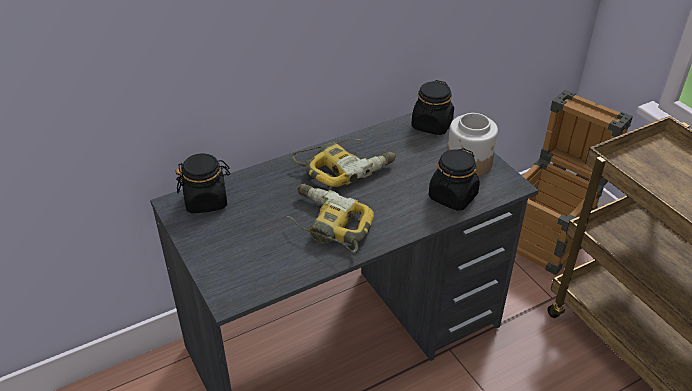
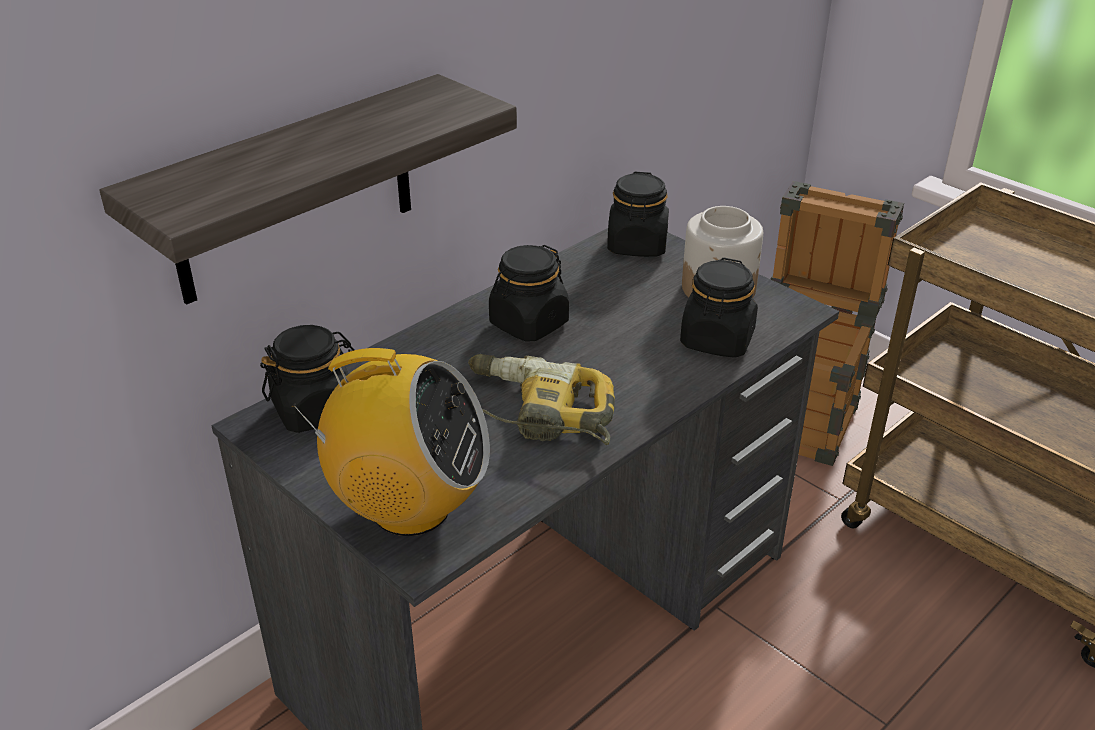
camera: 15 degrees left, 5 degrees down
(207, 77) = (294, 191): none -> shelf
(234, 269) = (409, 508): none -> radio
(345, 167) = (528, 324): power drill -> black jar

